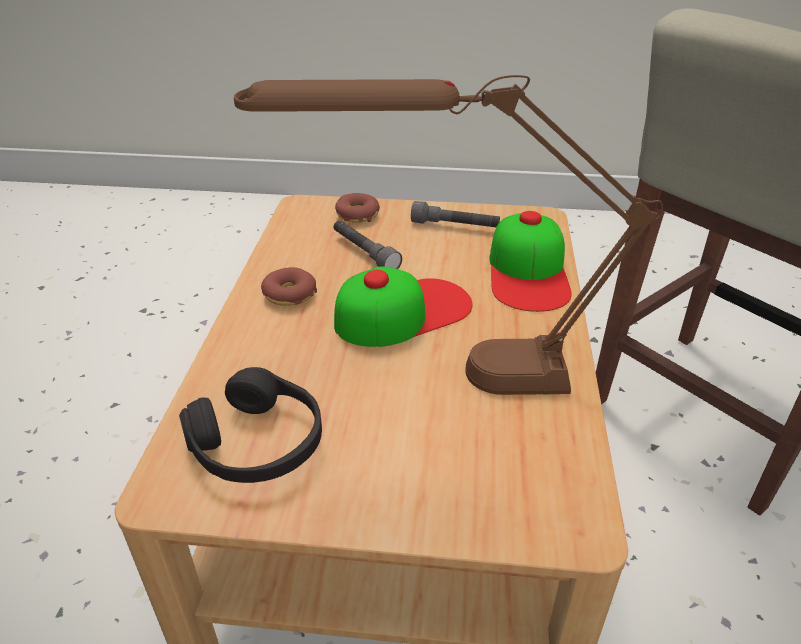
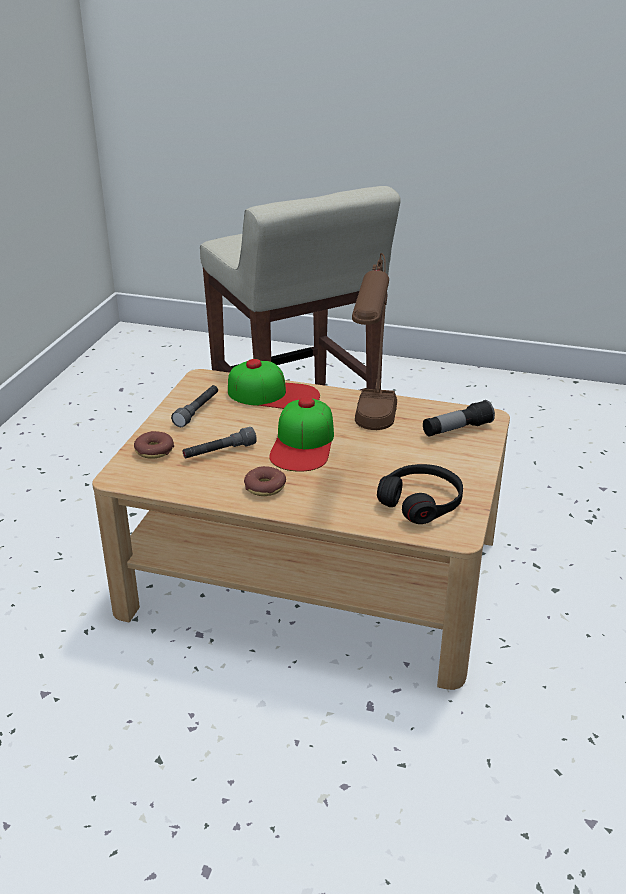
camera: 80 degrees left, 5 degrees down
(403, 311) = (303, 443): cap -> cap turned 150 degrees counterclockwise
(507, 479) = (456, 429): none -> flashlight

